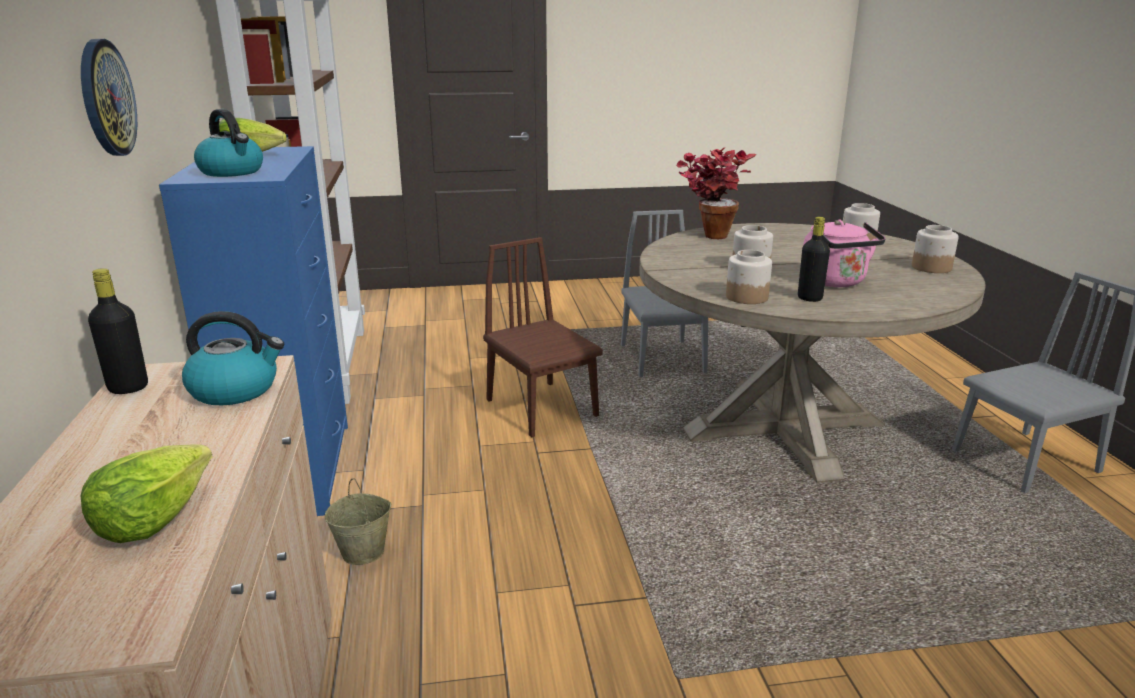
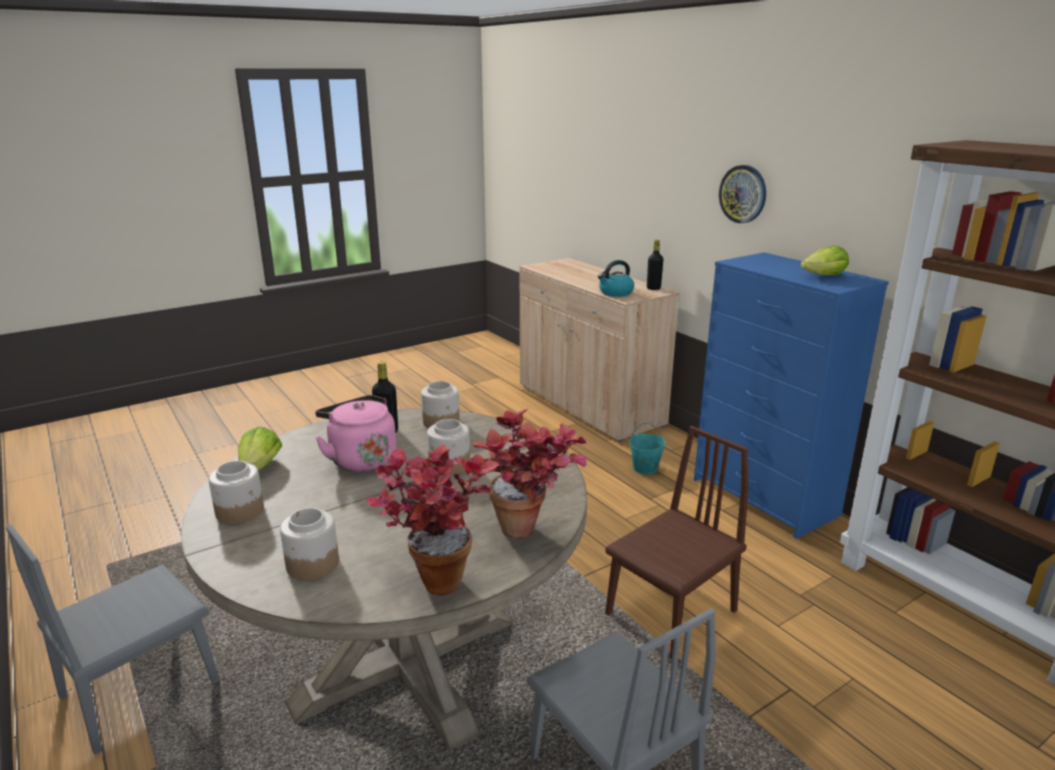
camera: 155 degrees right, 0 degrees up
(153, 518) = (567, 274): lettuce -> lettuce (260, 467)
(232, 172) = (766, 262): kettle -> none
(364, 552) = (645, 468): beige bucket -> turquoise bucket
(541, 408) = (671, 613): brown chair -> brown chair turned 75 degrees counterclockwise
(778, 230) = (434, 576): none -> potted plant

